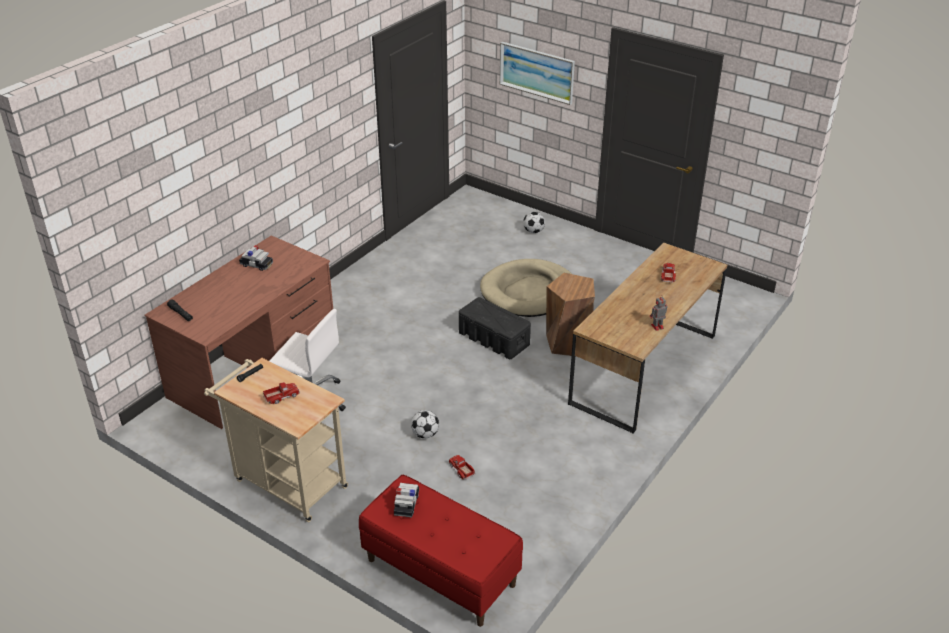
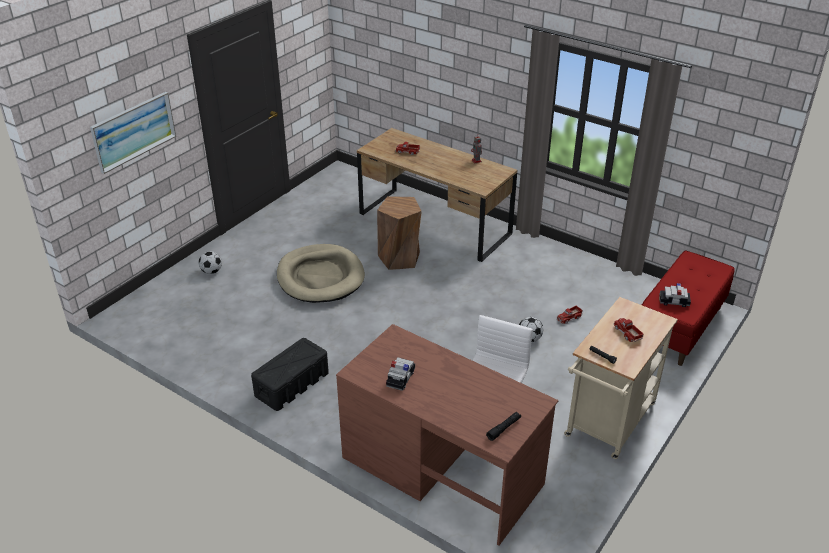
camera: 90 degrees left, 0 degrees up
(494, 339) = (393, 299): black storage box -> black storage box (292, 384)

